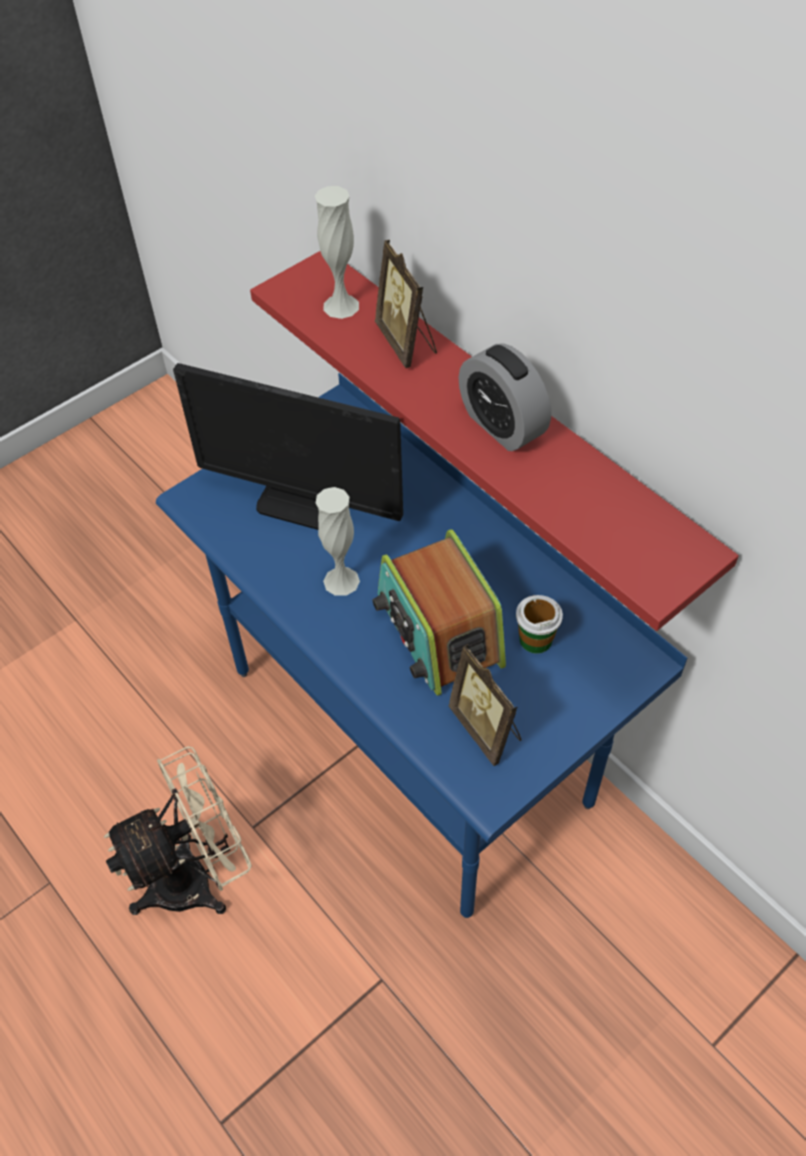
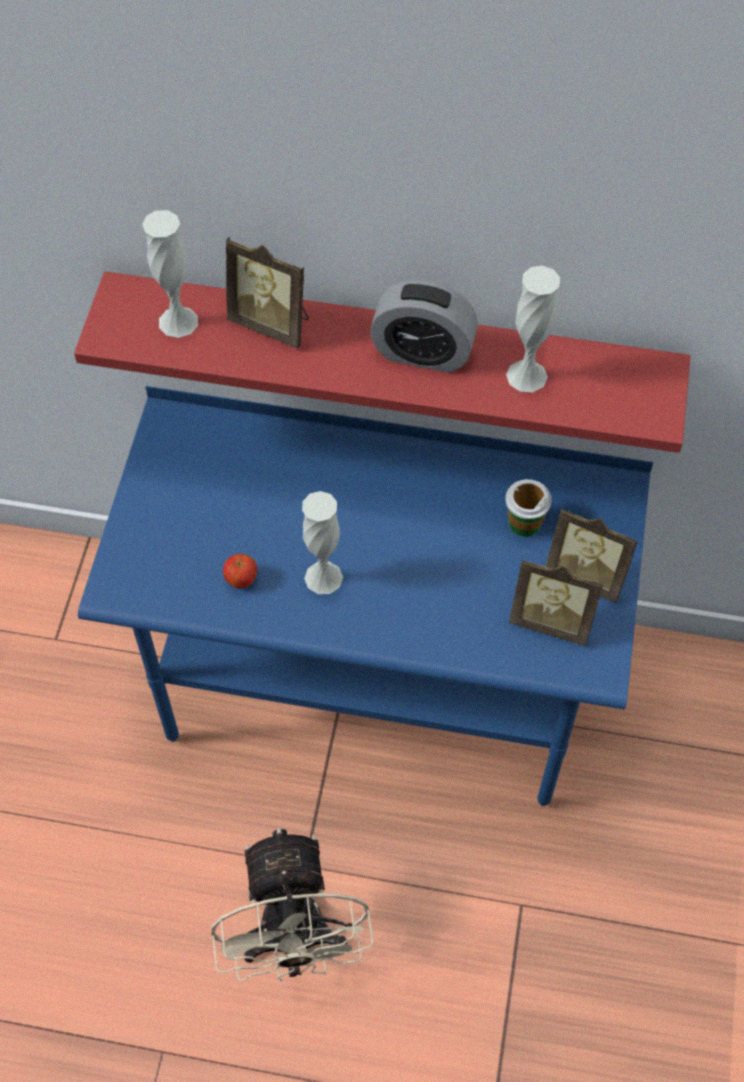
camera: 40 degrees left, 5 degrees up
(197, 877) = (294, 943): beige fan -> beige fan turned 150 degrees clockwise
(282, 545) = (241, 579): none -> apple
(304, 502) = (223, 528): monitor -> none
(438, 630) = (442, 566): radio -> none
(550, 713) = (586, 575): none -> picture frame
(571, 489) = (526, 376): none -> white vase

